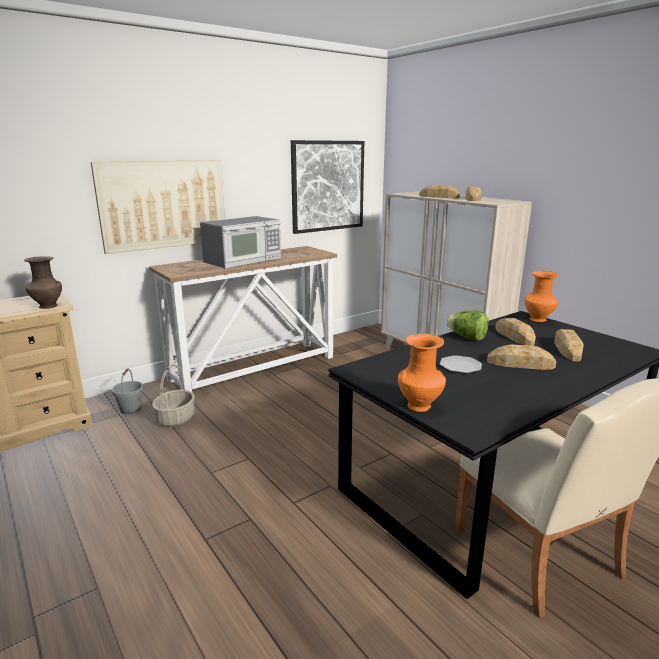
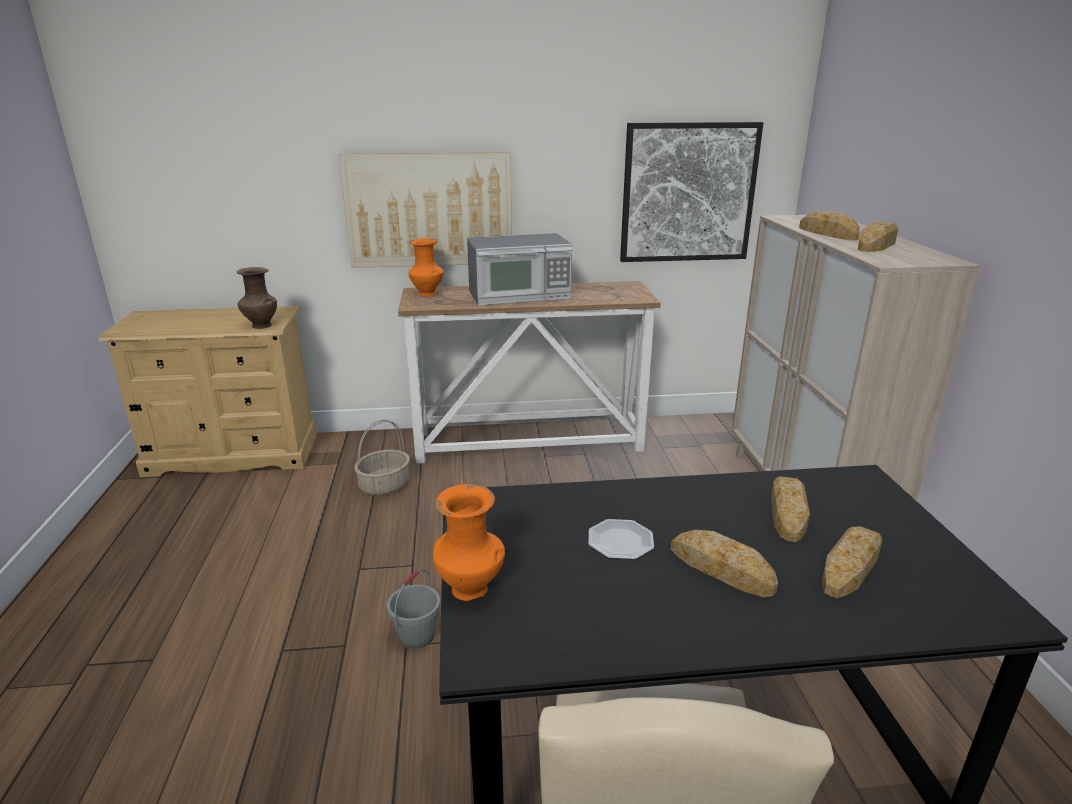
camera: 30 degrees right, 5 degrees up
(130, 409) = (353, 459): grey bucket -> grey bucket (416, 636)
(467, 337) = (703, 493): lettuce -> none
(538, 320) = (882, 492): orange vase -> orange vase (427, 294)

